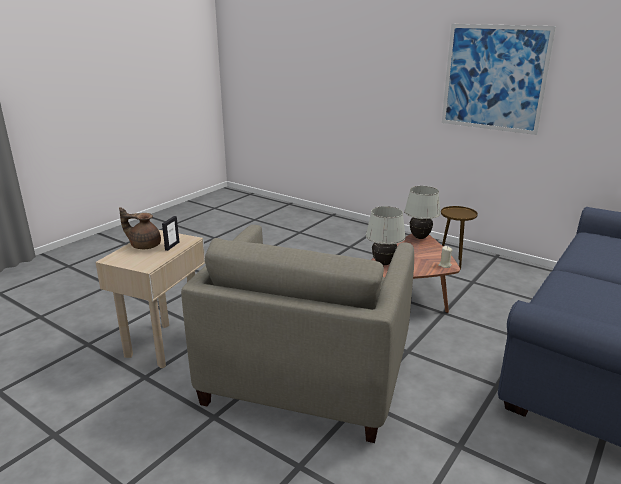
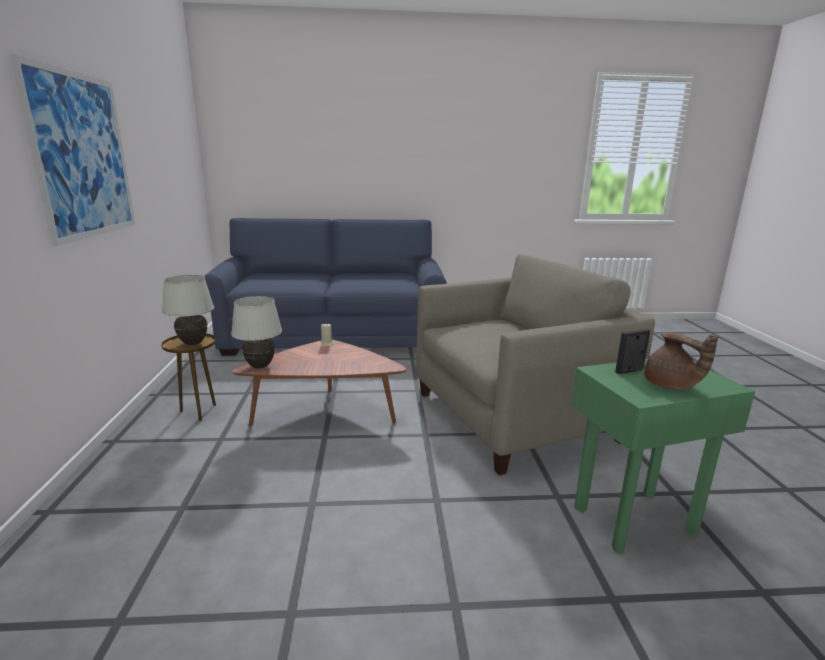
camera: 130 degrees left, 5 degrees down
(164, 344) = (633, 518): beige side table -> green side table
(383, 263) = (359, 366): white table lamp -> white table lamp (193, 343)

